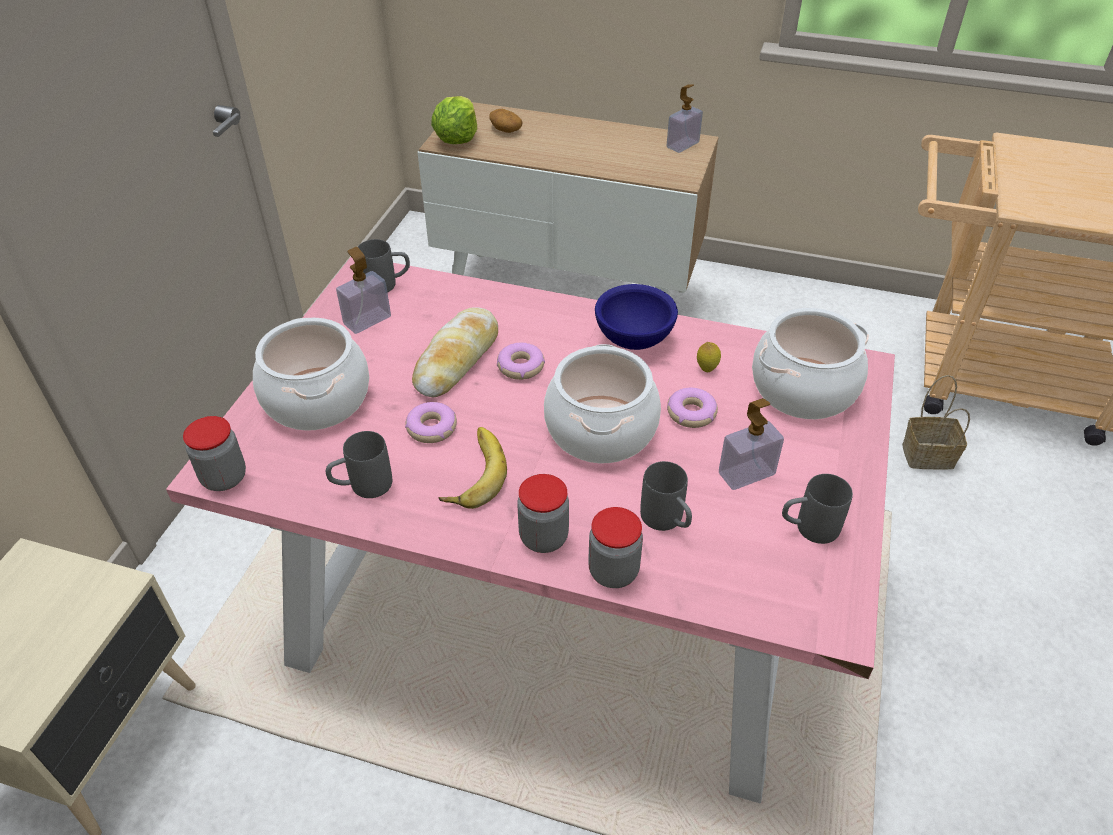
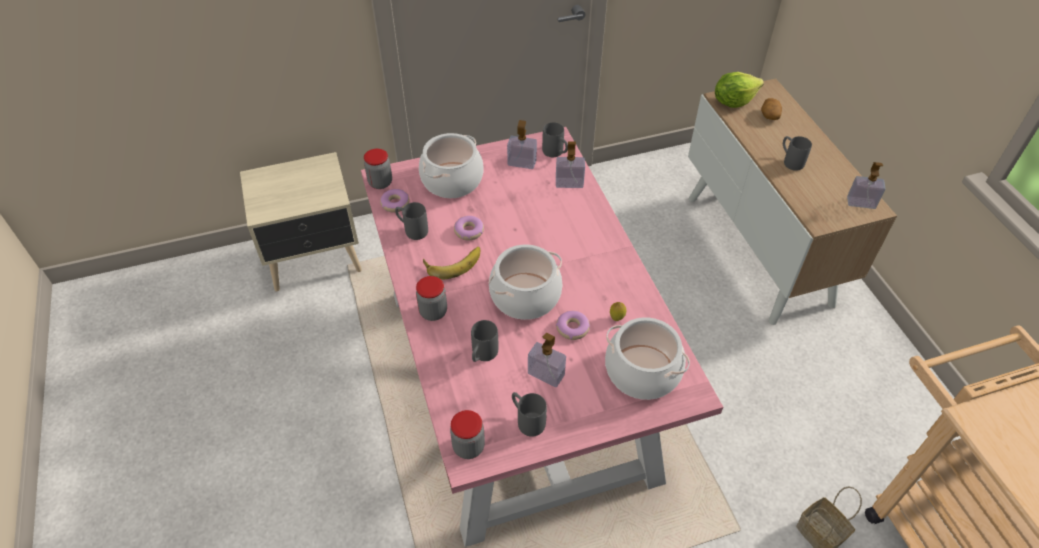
camera: 55 degrees right, 5 degrees up
(451, 299) = (569, 183): none -> soap dispenser
(457, 360) = (525, 212): bread -> none
(520, 367) = (543, 239): donut -> donut (395, 204)
(583, 152) = (790, 161): none -> grey mug
(613, 571) = (432, 350): jar -> jar (468, 447)
(633, 340) = (610, 273): blue bowl -> none

